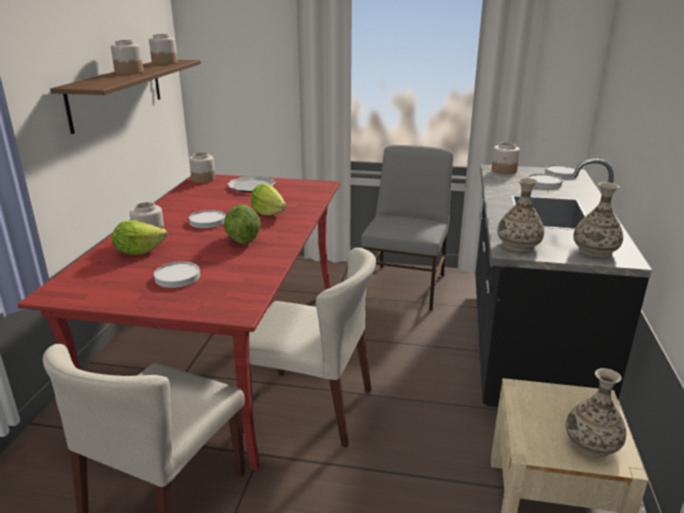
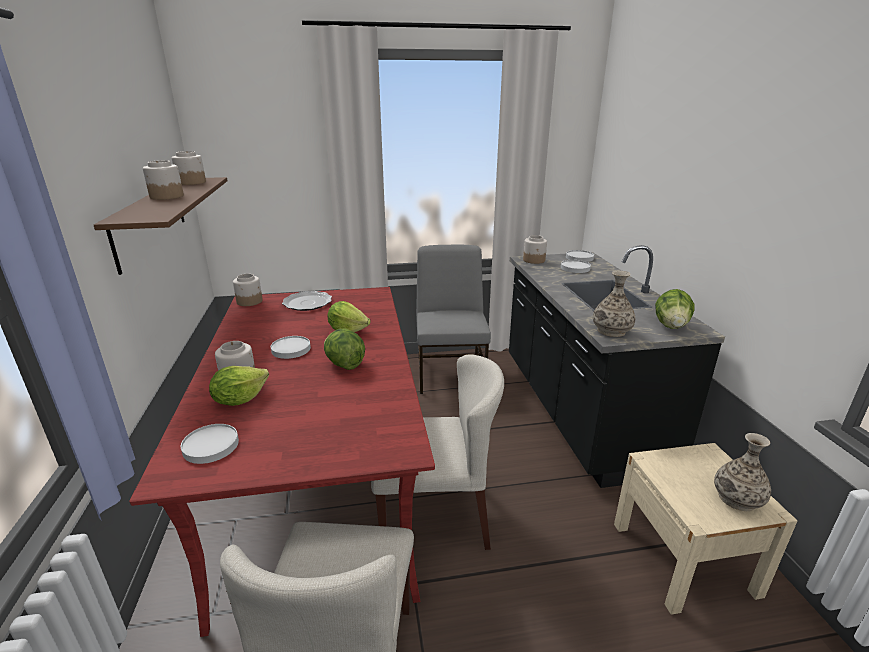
camera: 20 degrees left, 0 degrees up
(177, 277) = (307, 422): white plate -> white plate (210, 446)
(595, 251) = (671, 326): vase -> lettuce

